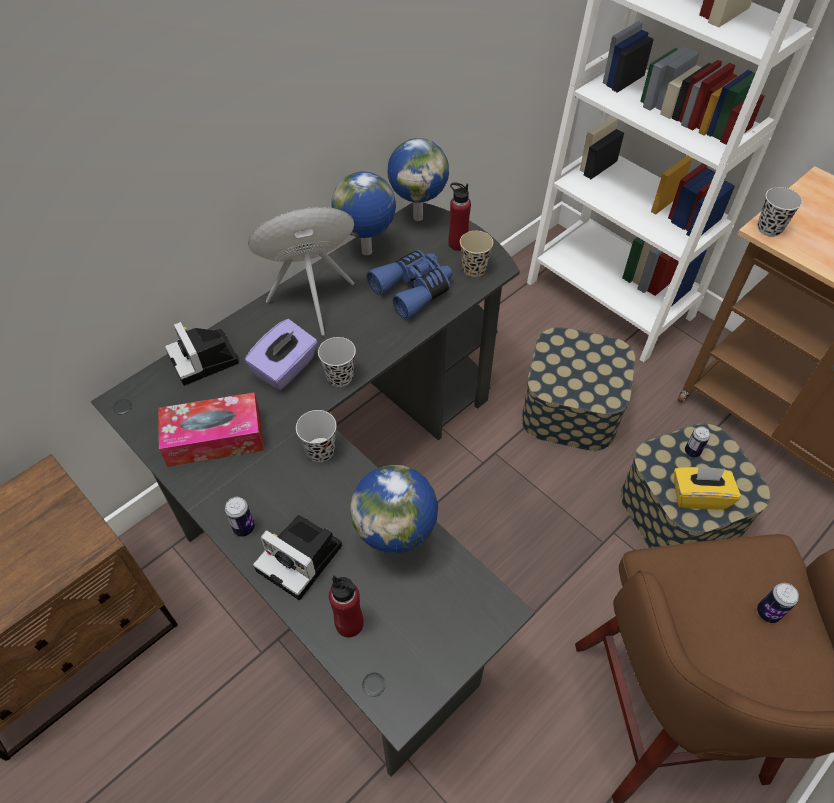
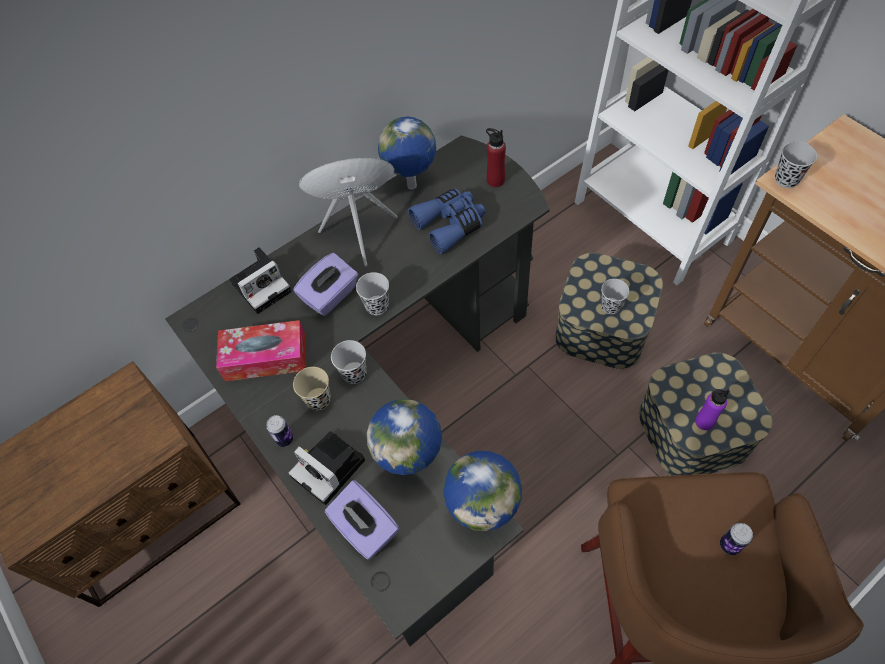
camera: 10 degrees right, 5 degrees up
(205, 360) = (262, 285): camera -> camera turned 105 degrees counterclockwise
(349, 623) = (365, 528): red bottle -> purple tissue box
(418, 217) = (462, 152): globe -> globe (483, 512)
(474, 269) = (507, 206): beige cup -> beige cup (318, 400)
(583, 381) = (610, 306): none -> black cup
(692, 451) = (704, 379): can -> none
(698, 496) = (704, 421): yellow tissue box -> purple bottle

